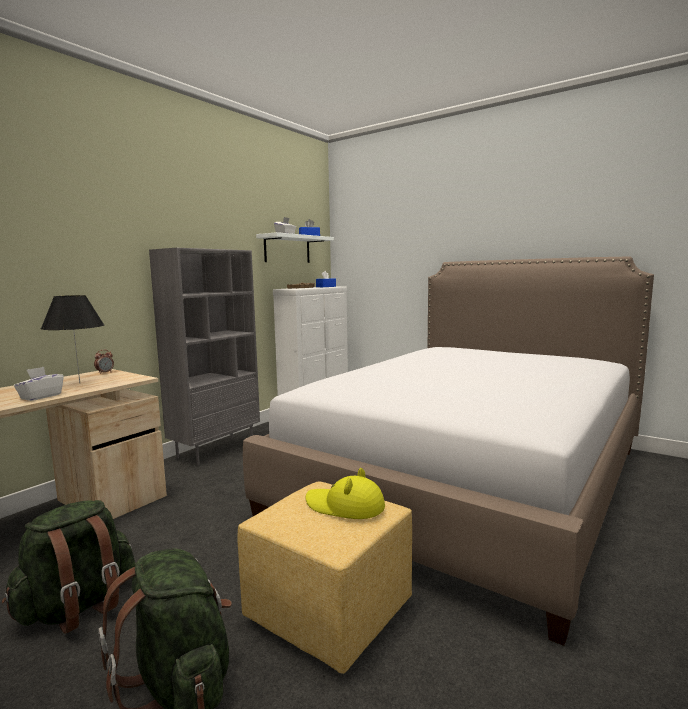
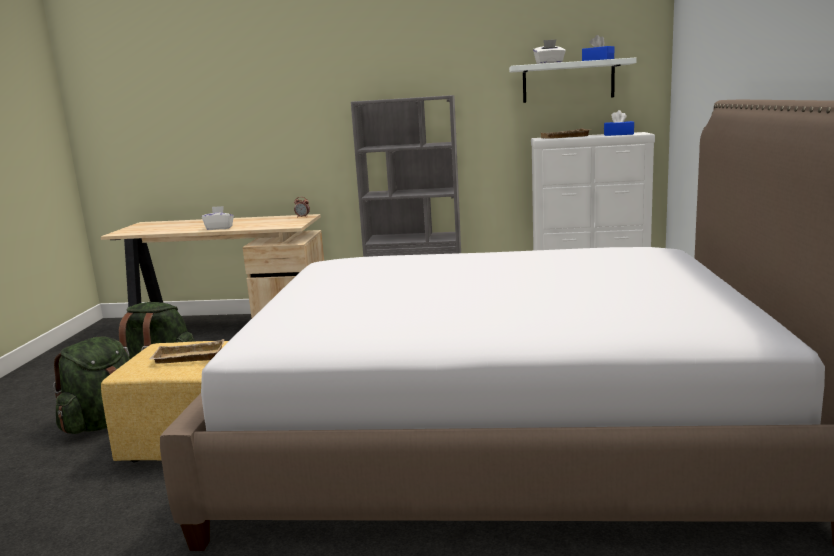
camera: 60 degrees right, 5 degrees up
(79, 383) = (263, 223): black table lamp -> none
(345, 506) = (187, 358): yellow hat -> beige tray

